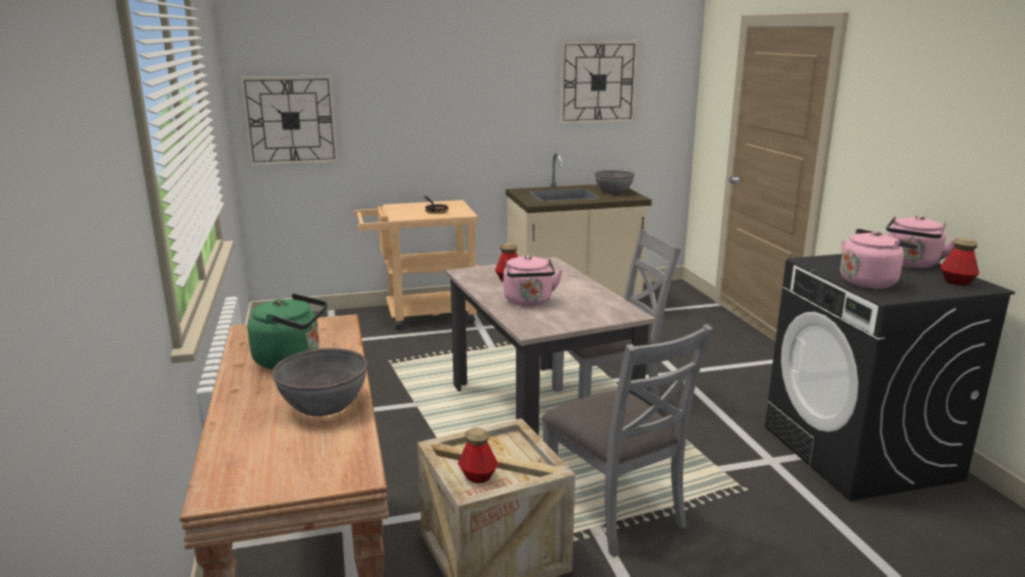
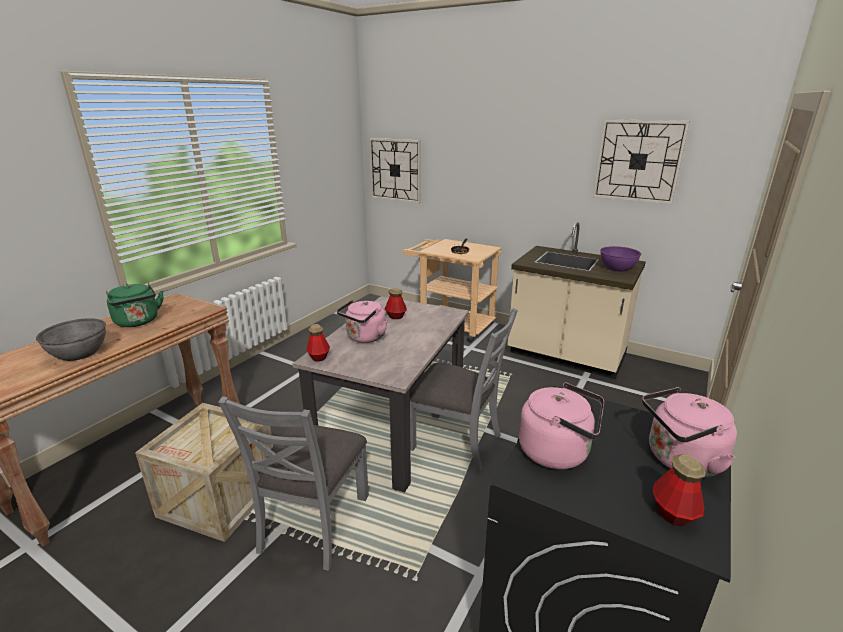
camera: 45 degrees right, 5 degrees up
(478, 476) = (184, 442): bottle -> bottle (319, 357)
(613, 191) = (617, 268): grey bowl -> purple bowl

